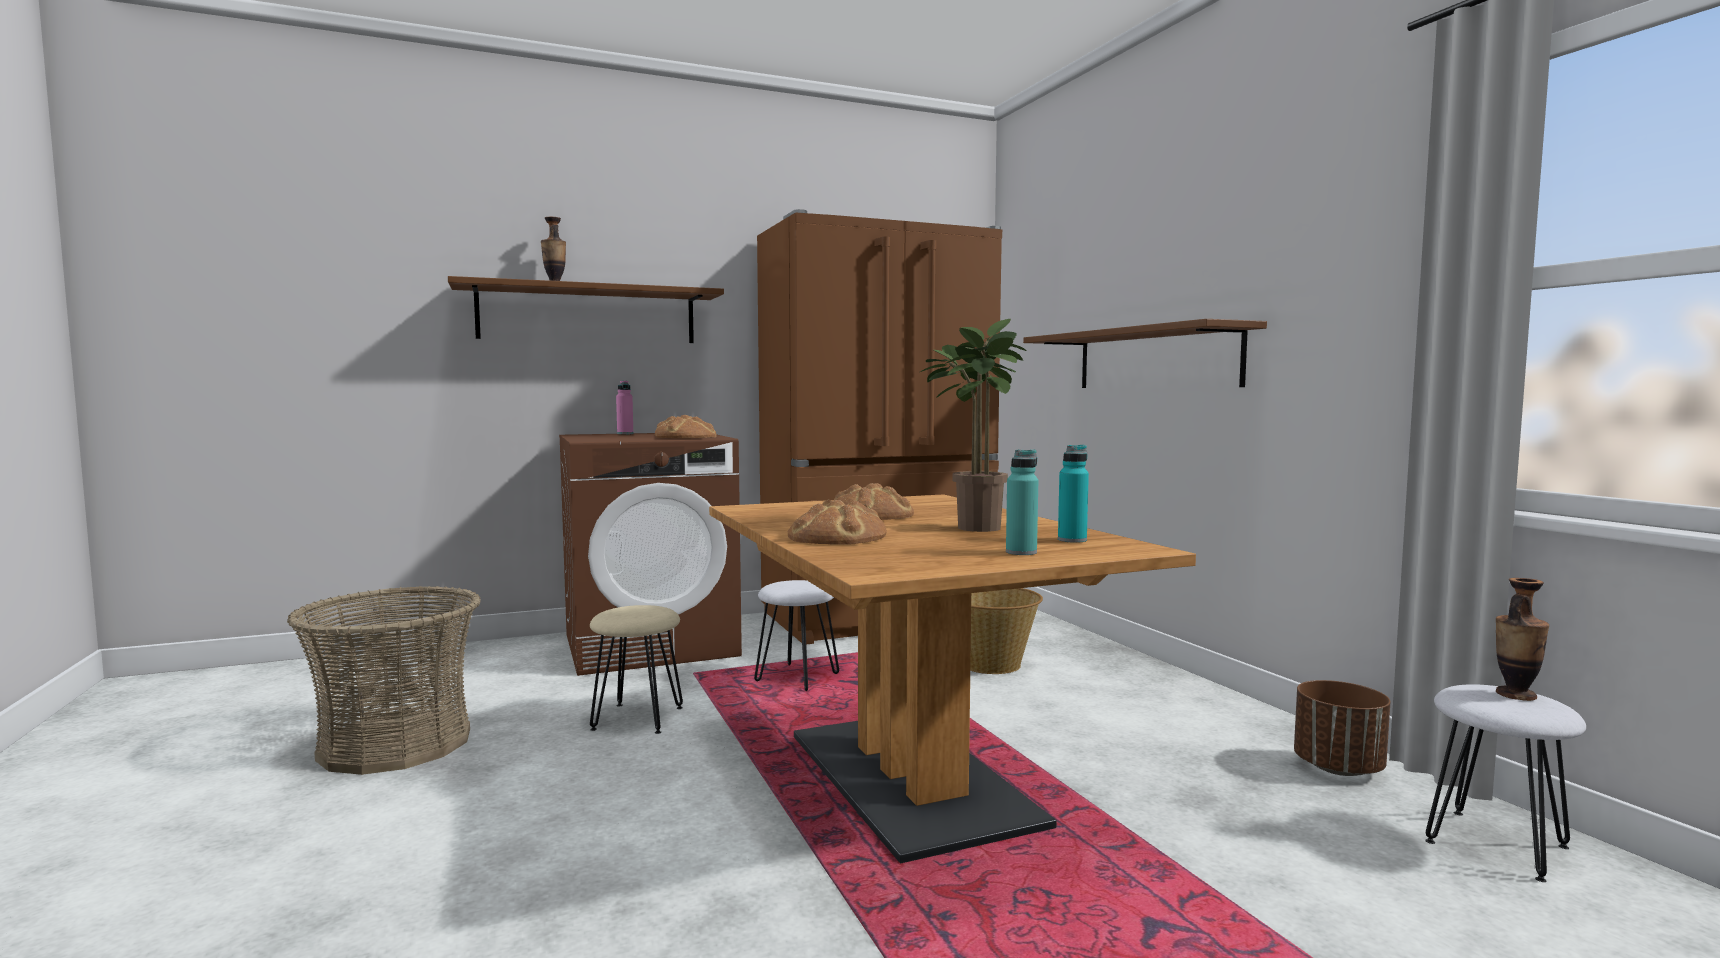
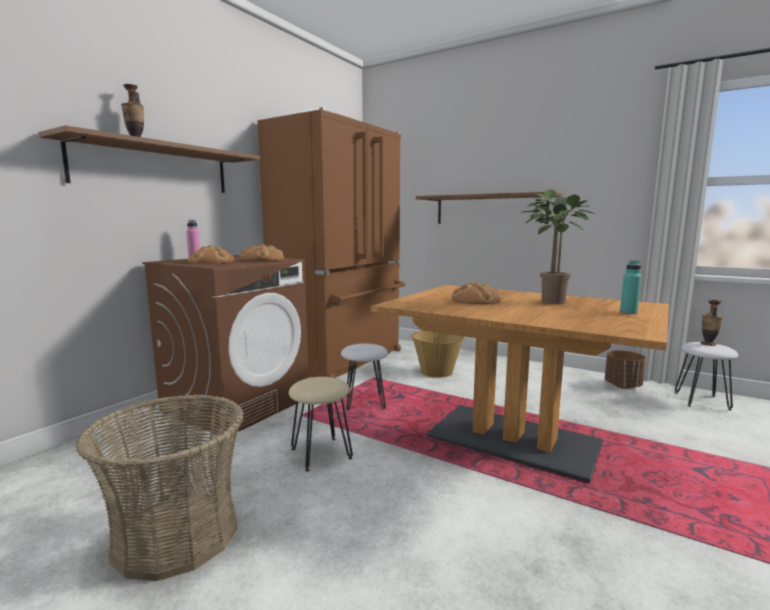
camera: 35 degrees left, 5 degrees up
(836, 536) = (527, 315): bread -> bread (211, 261)
(1072, 540) = (611, 303): turquoise bottle -> none

